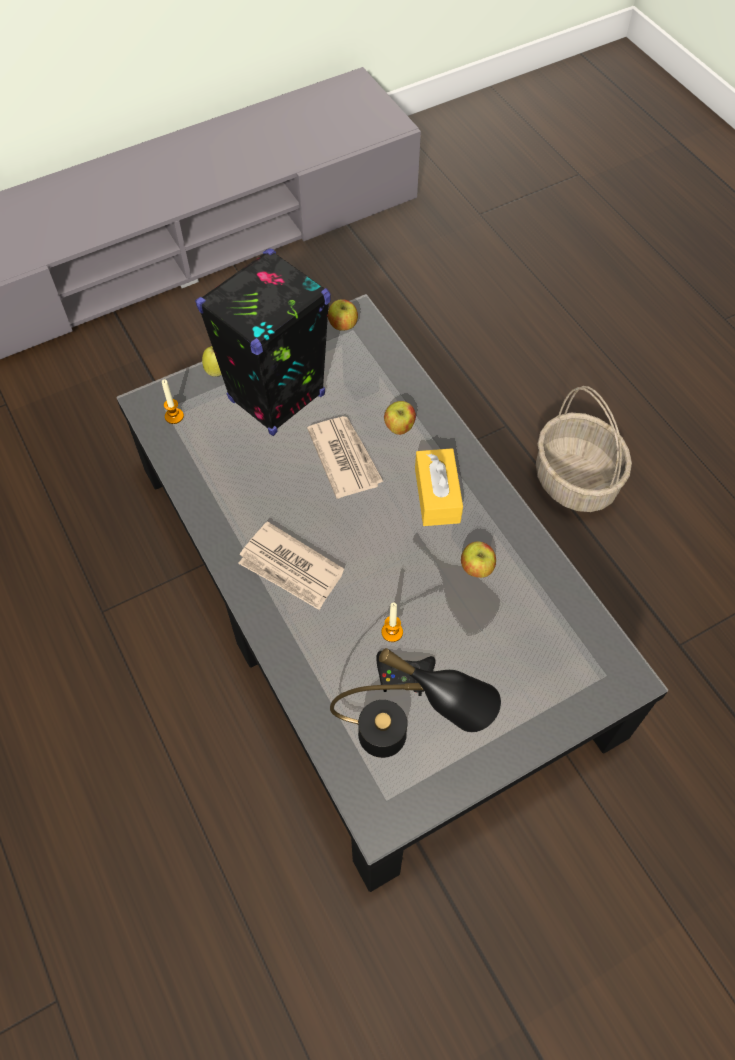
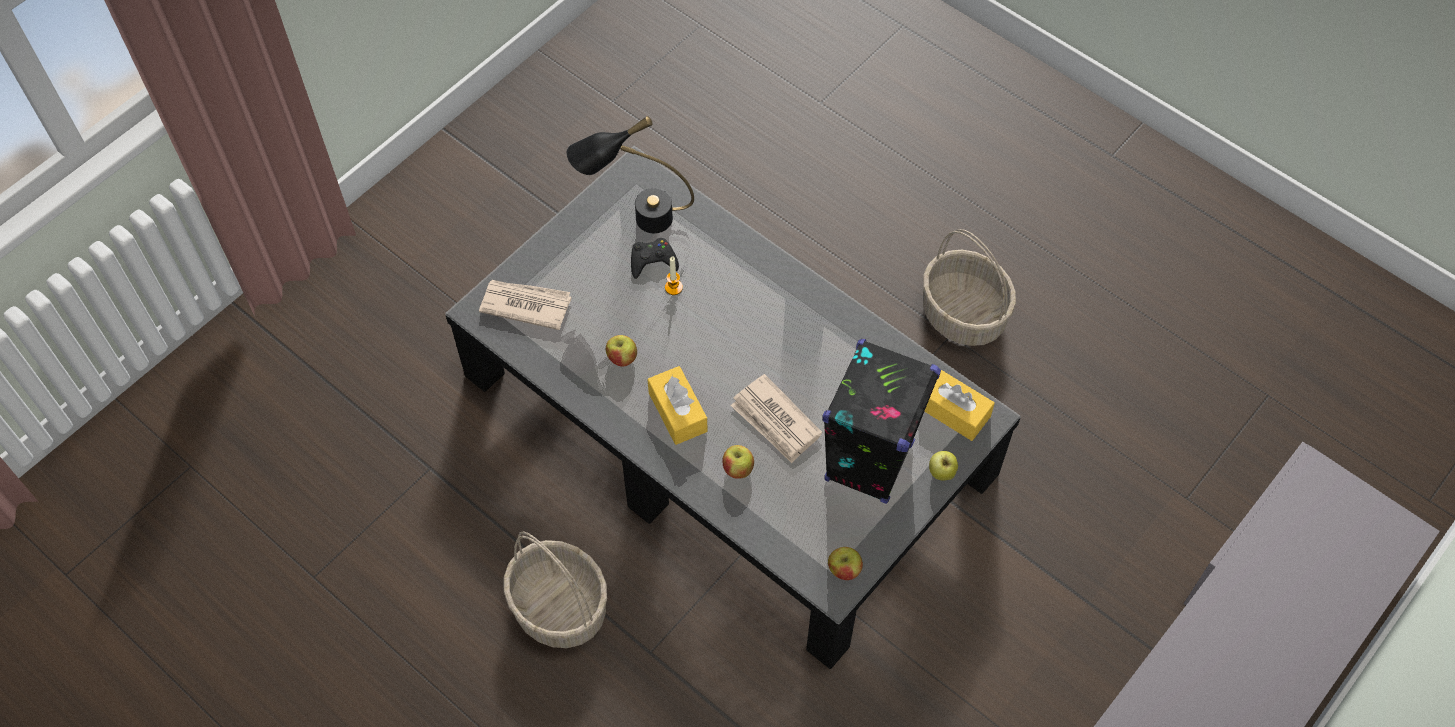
camera: 160 degrees right, 0 degrees up
(74, 628) = (964, 315): none -> basket
(174, 416) = (953, 411): candle -> yellow tissue box
(291, 569) = (776, 310): newspaper -> newspaper (525, 304)

